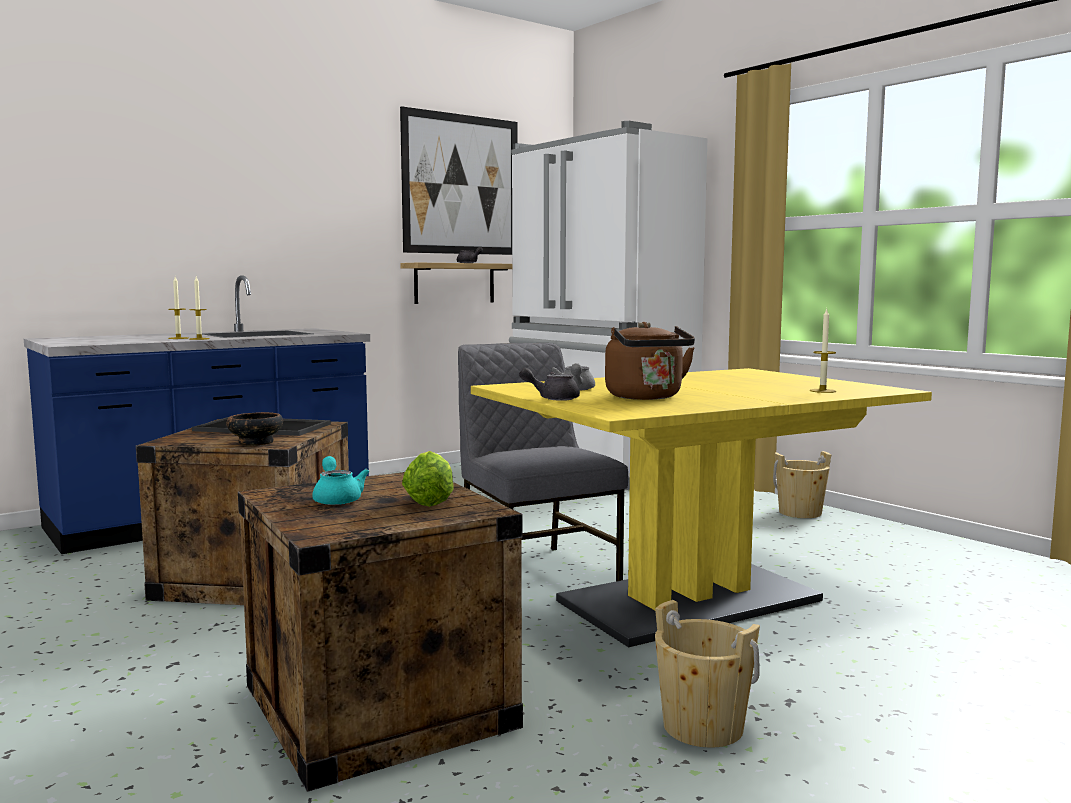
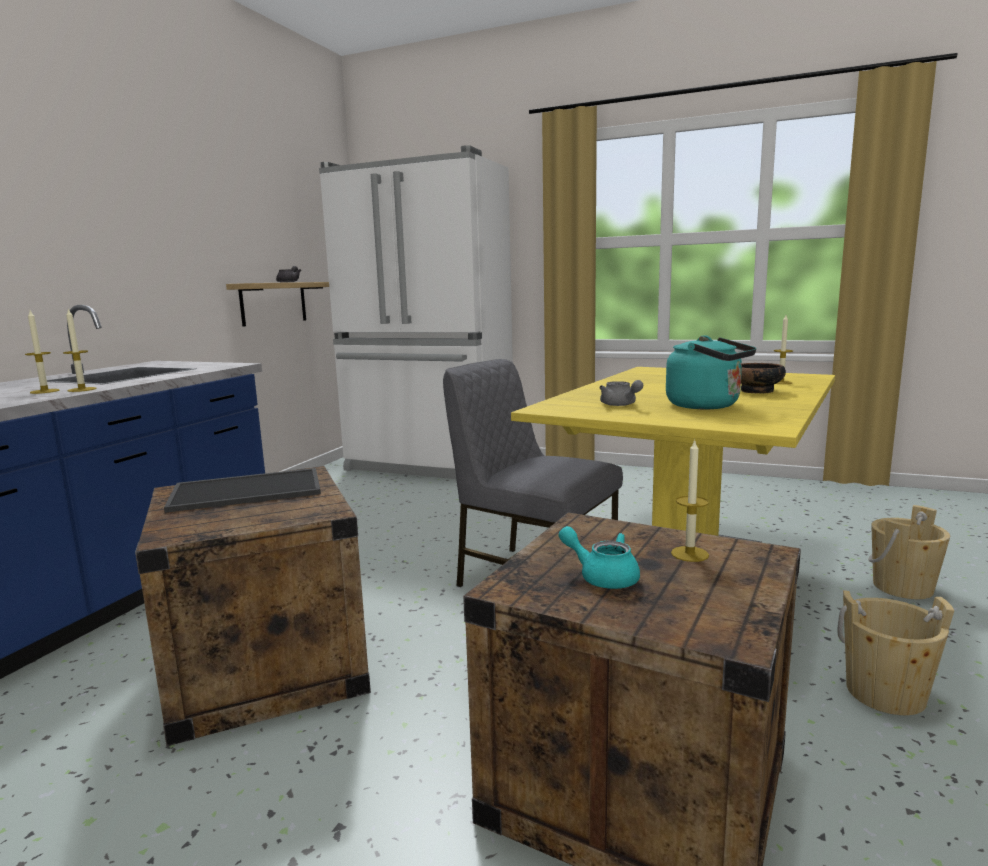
camera: 30 degrees left, 5 degrees up
(255, 443) = (295, 515): bowl -> bowl (757, 391)
(429, 501) = (689, 554): lettuce -> candle
(461, 185) = (270, 202): picture -> none
(552, 398) = (647, 418): grey teapot -> none
(646, 397) = (707, 406): brown kettle -> turquoise kettle
(800, 512) = (628, 475): beige bucket -> beige bucket (902, 587)

